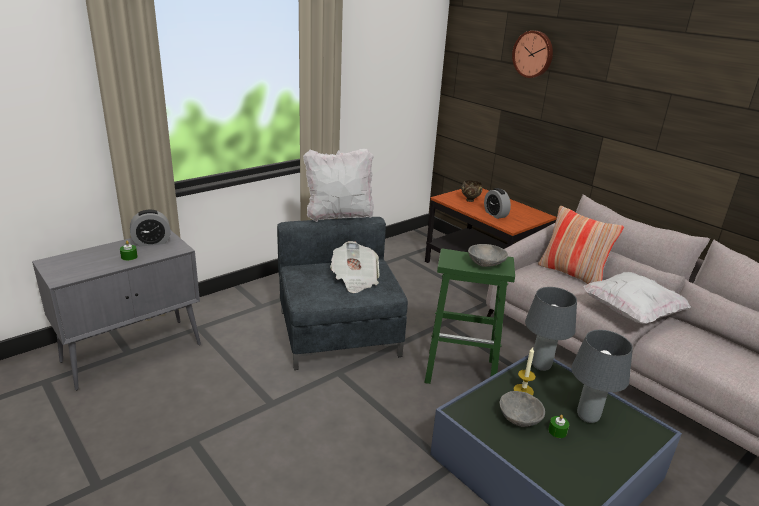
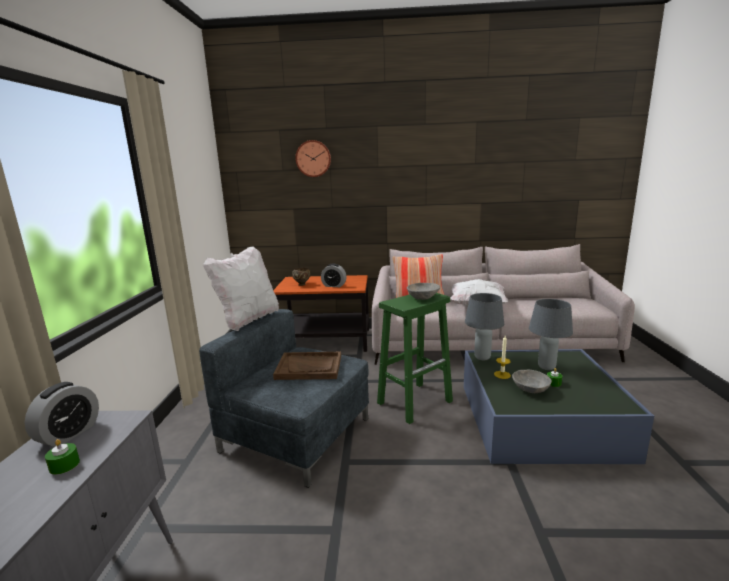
camera: 45 degrees left, 10 degrees down
(355, 279) = (309, 367): newspaper -> brown tray

